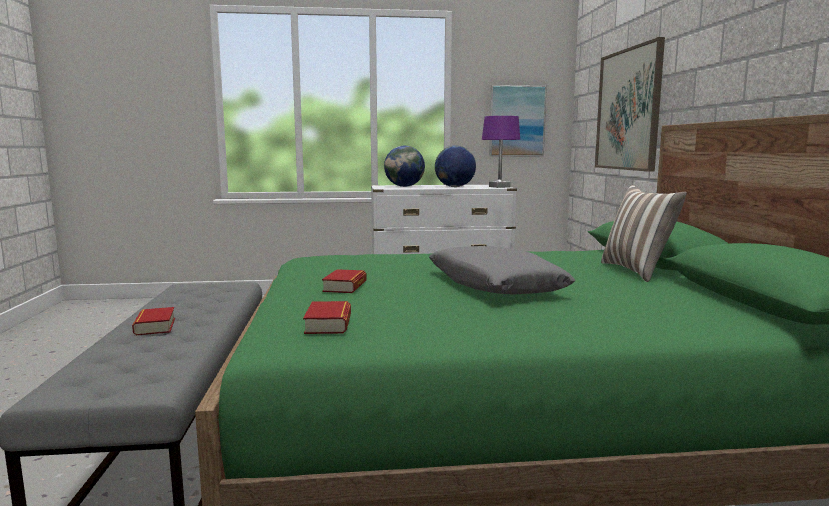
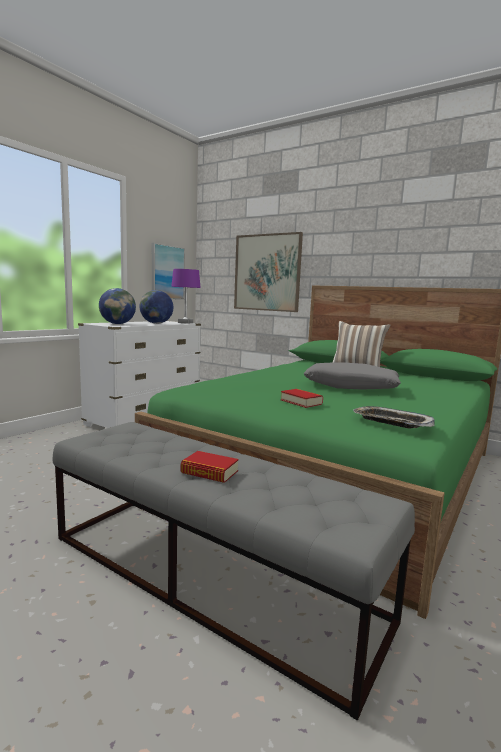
camera: 50 degrees left, 0 degrees up
(328, 324) = (391, 422): book -> tray

